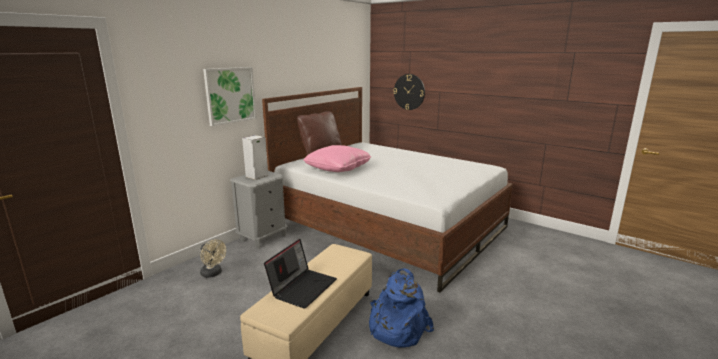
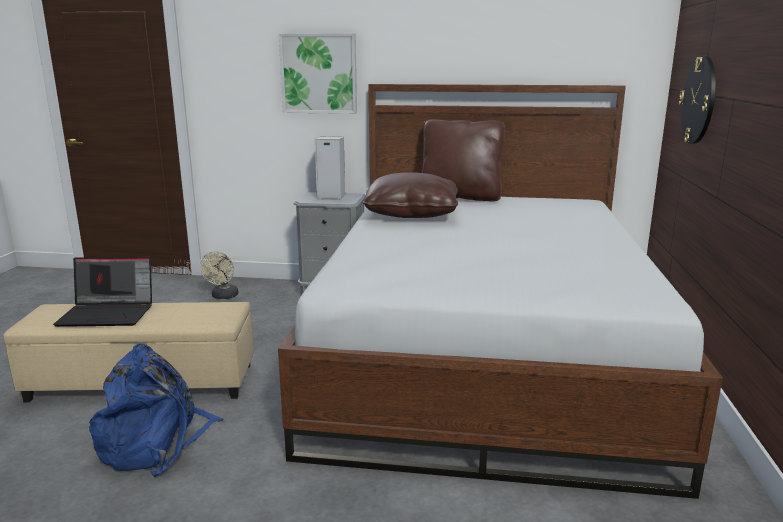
camera: 60 degrees right, 0 degrees up
(338, 168) = (411, 214): pink pillow -> brown pillow

